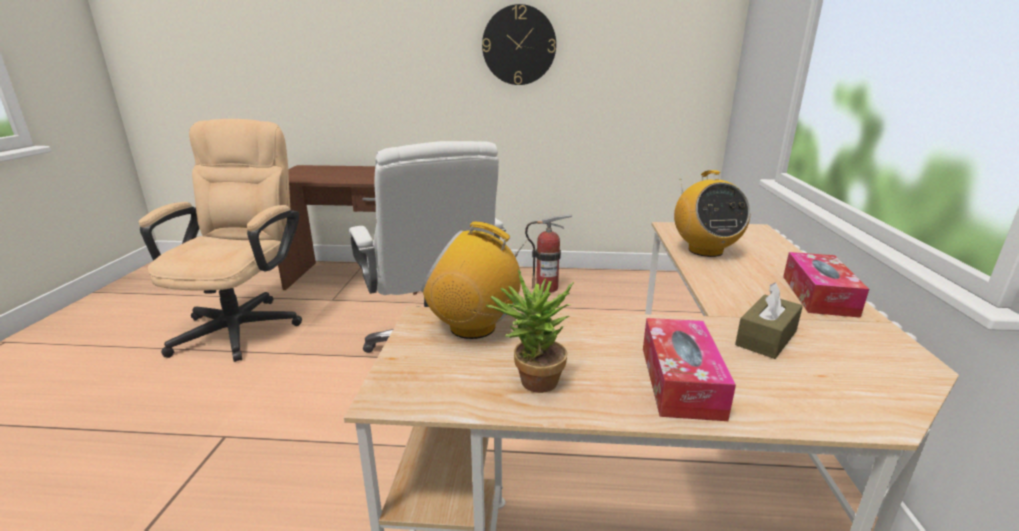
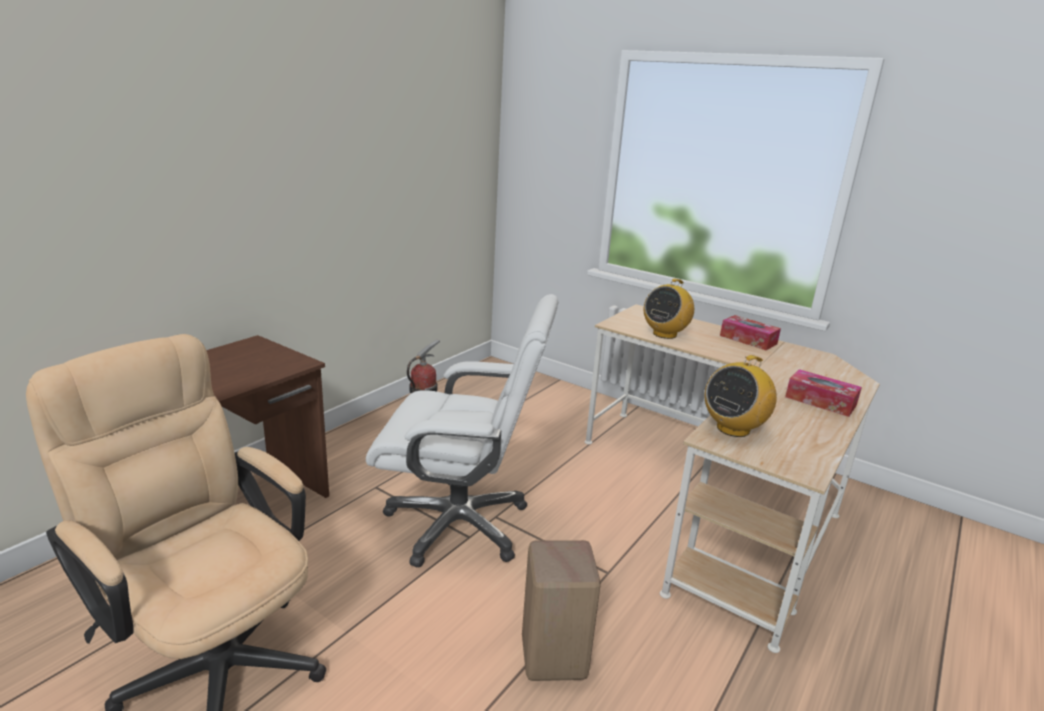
camera: 60 degrees left, 0 degrees up
(295, 451) = (552, 658): none -> beige stool
(519, 45) = (345, 167): wall clock -> none
(531, 382) = (808, 433): potted plant -> none
(705, 250) = (665, 334): radio -> radio turned 105 degrees clockwise
(766, 338) = (787, 369): brown tissue box -> none

